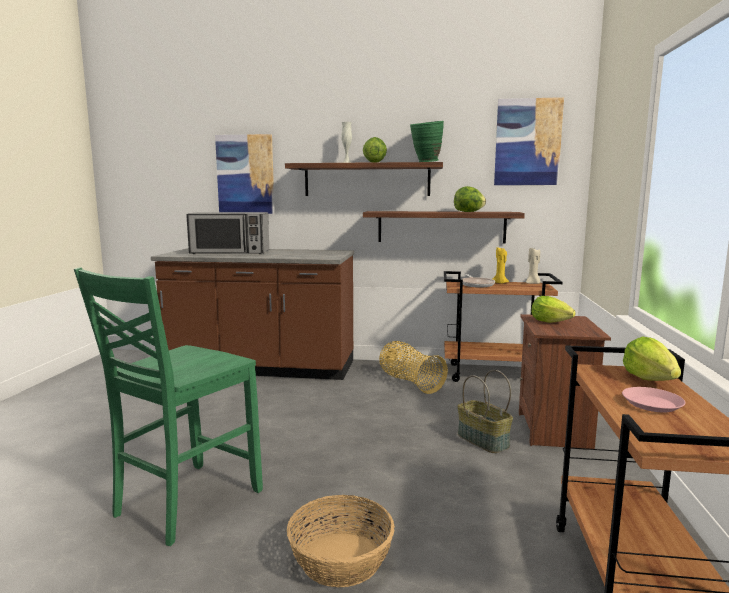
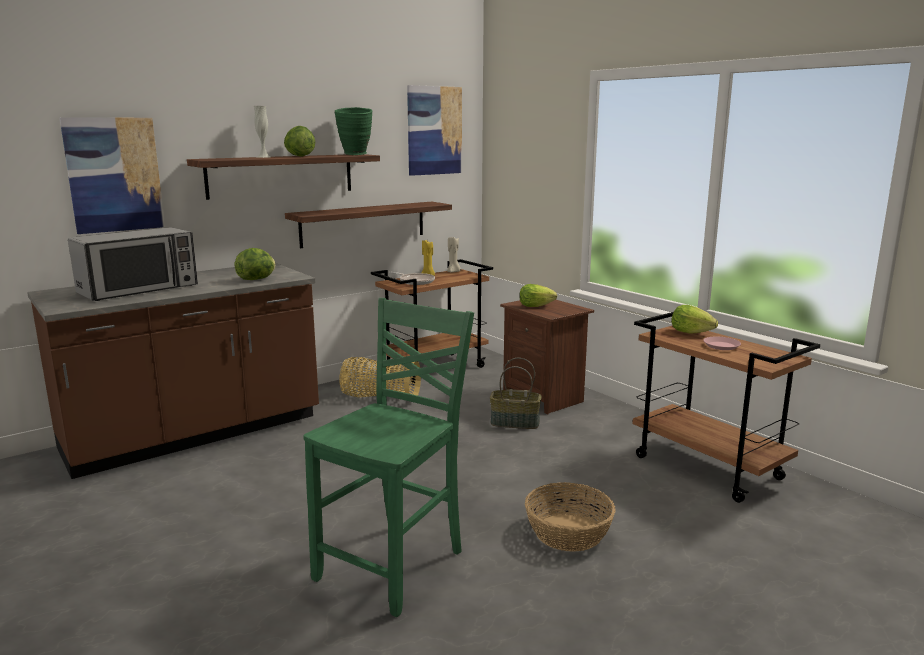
camera: 45 degrees left, 5 degrees up
(185, 503) = (394, 565): green chair -> green chair turned 135 degrees counterclockwise
(469, 212) = (398, 206): lettuce -> lettuce (257, 279)

